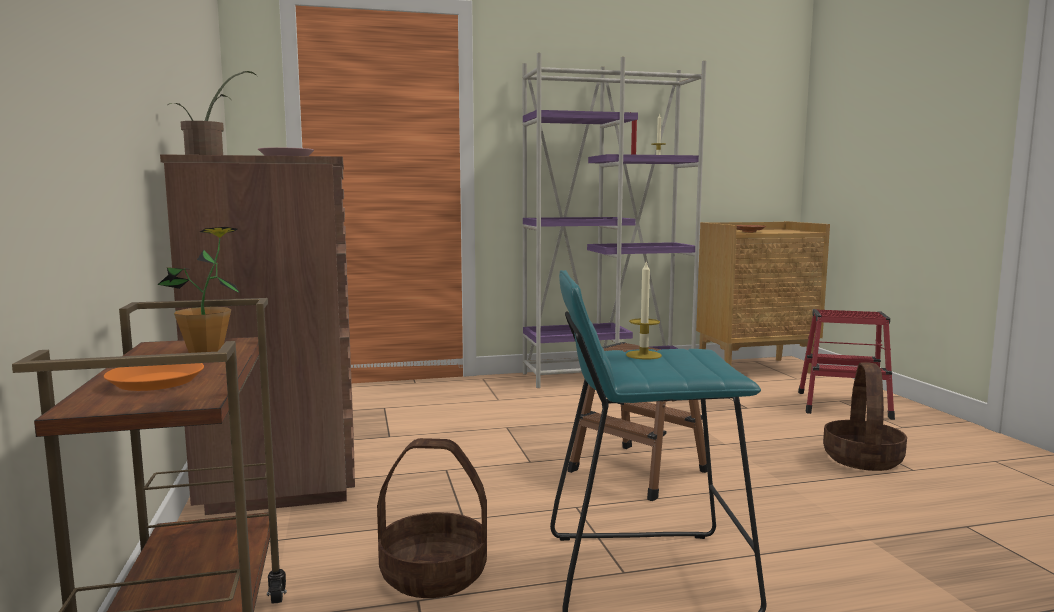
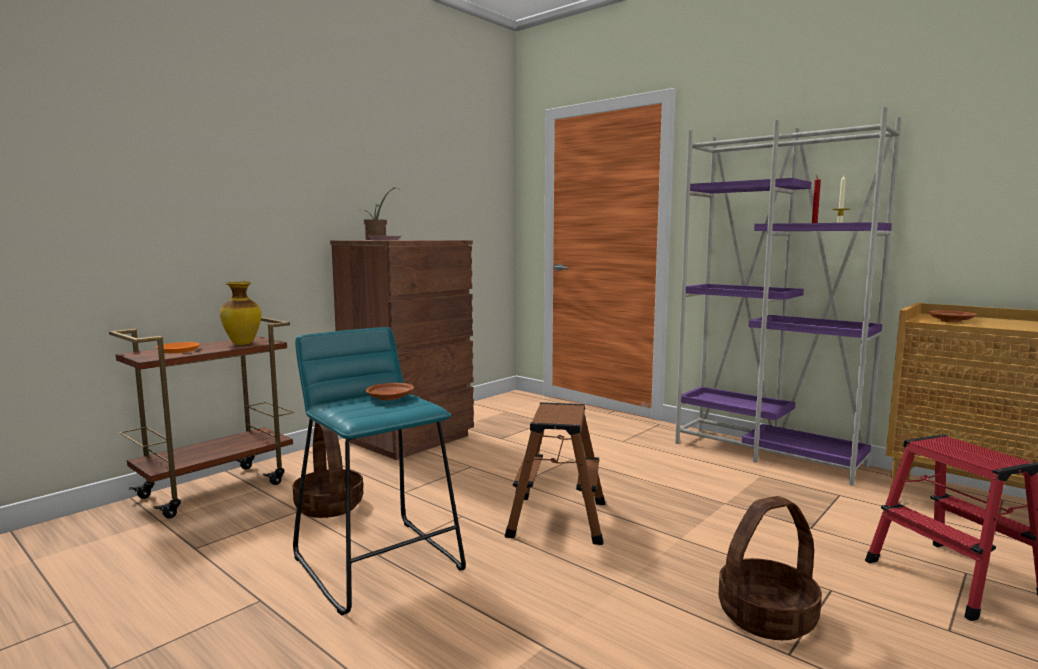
camera: 55 degrees right, 0 degrees up
(206, 351) = (242, 344): potted plant -> vase
(643, 355) = (390, 398): candle -> brown plate

